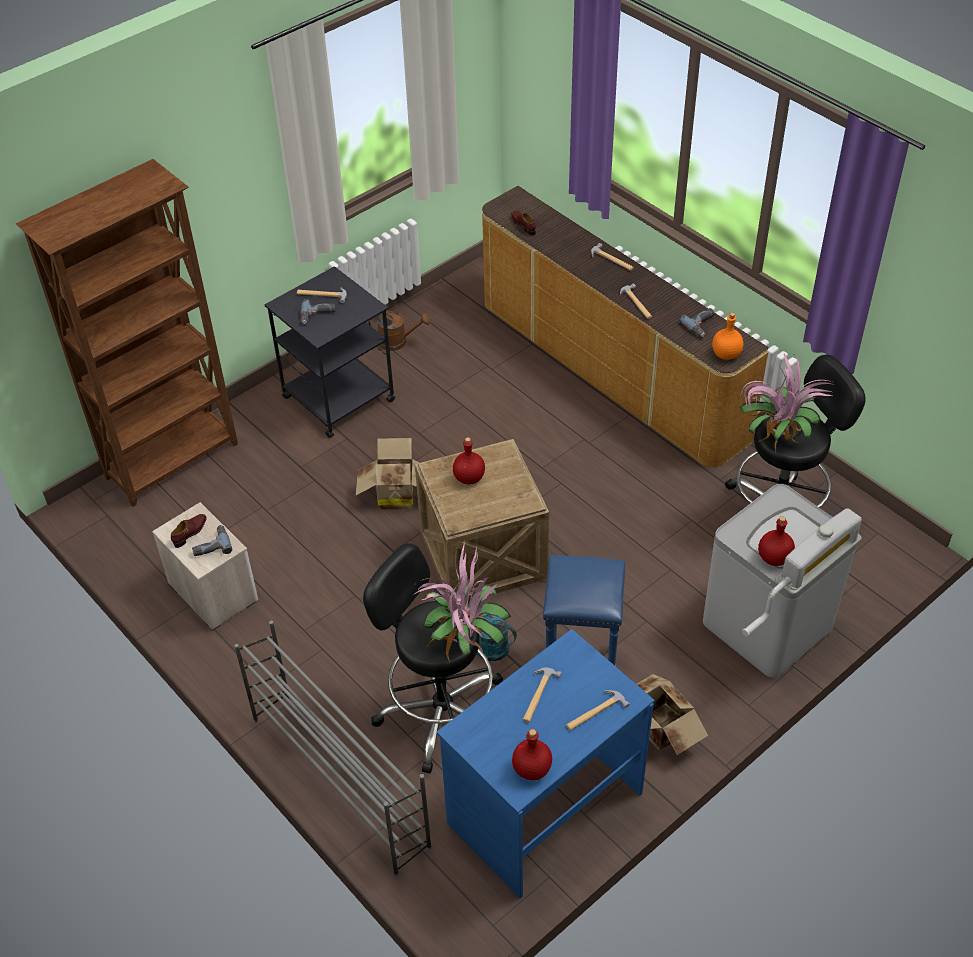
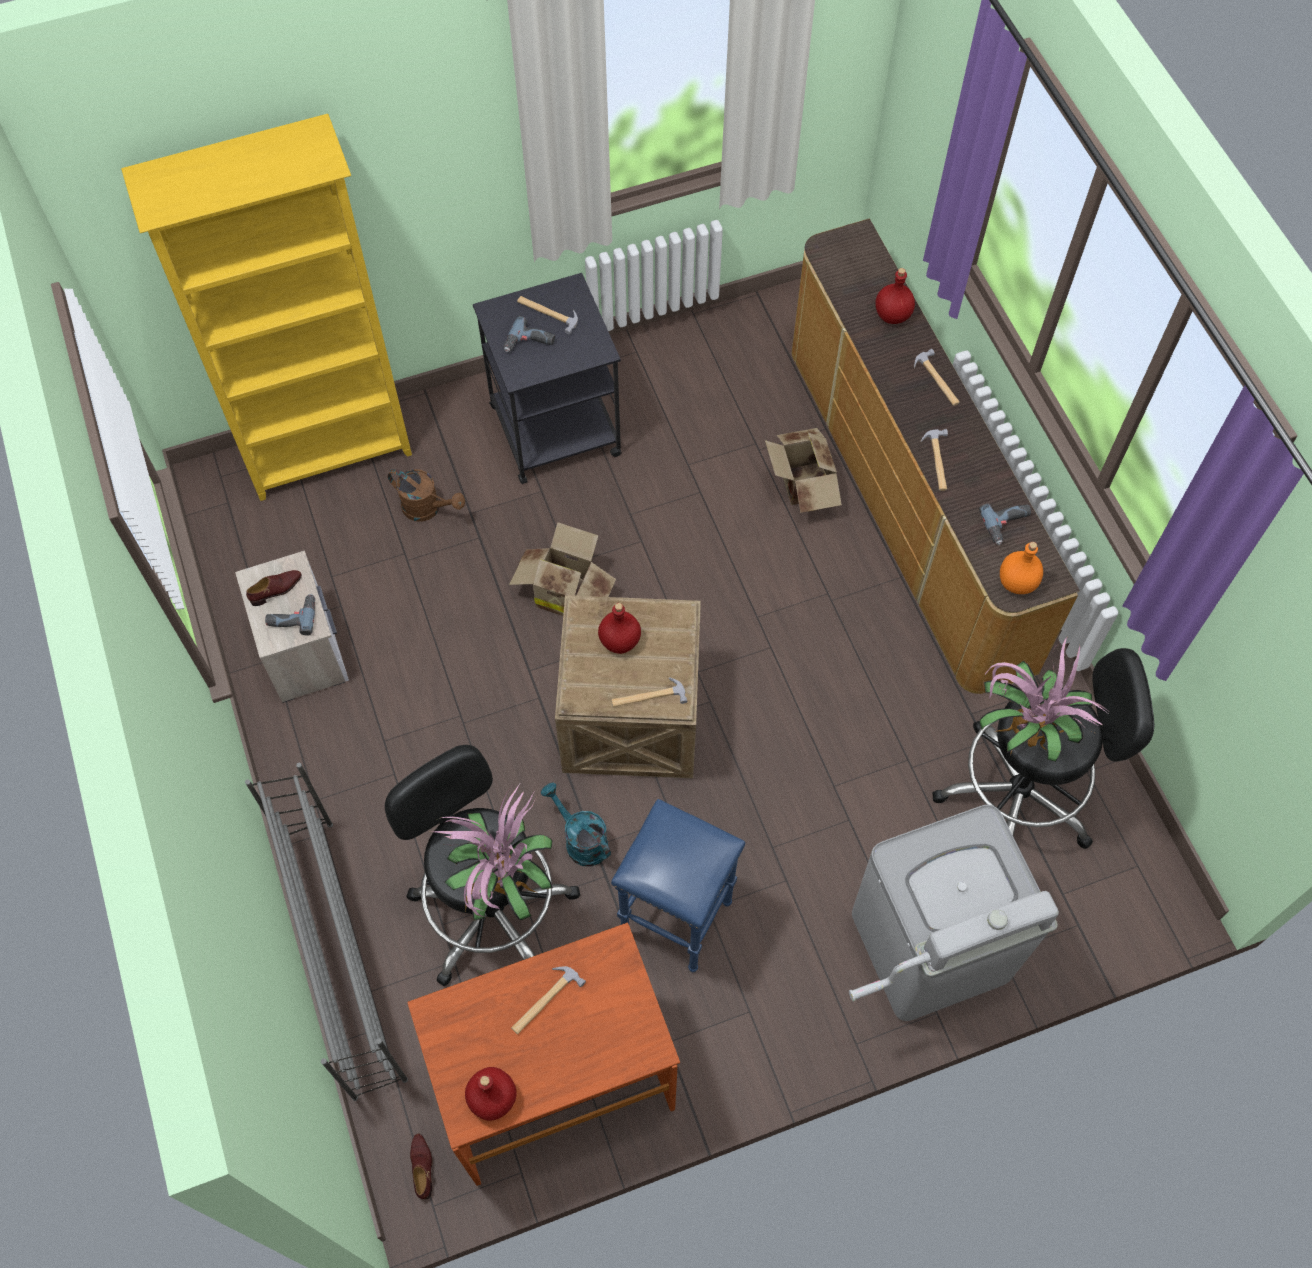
camera: 20 degrees right, 15 degrees up
(174, 461) = (330, 453): brown bookcase -> yellow bookcase
(398, 341) = (661, 370): brown watering can -> brown watering can (427, 508)
(523, 225) = (847, 286): brown shoe -> brown shoe (422, 1167)
(544, 806) = (555, 1080): blue desk -> brown desk
(594, 712) = (600, 1051): hammer -> hammer (648, 696)
(659, 731) = (732, 1036): cardboard box -> cardboard box (801, 487)
(774, 557) = (930, 912): red bottle -> red bottle (892, 314)

